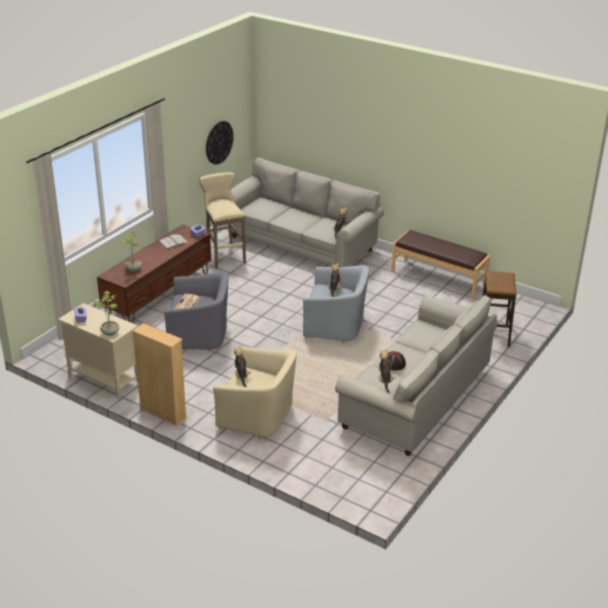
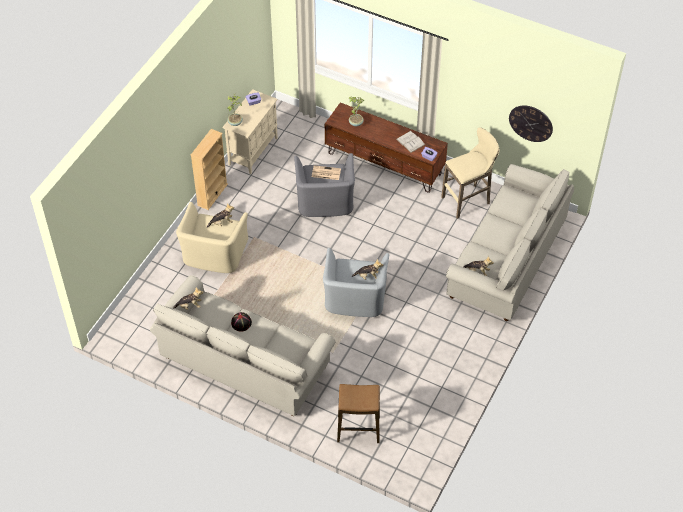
camera: 85 degrees right, 20 degrees up
(438, 278) = (461, 383): brown bench -> none

